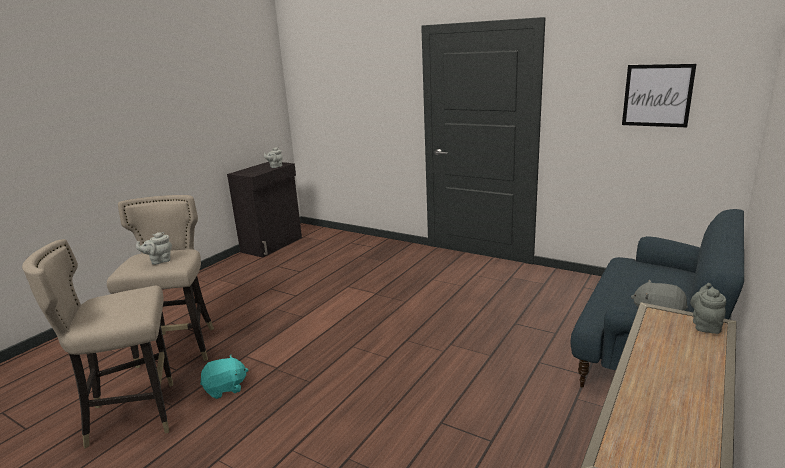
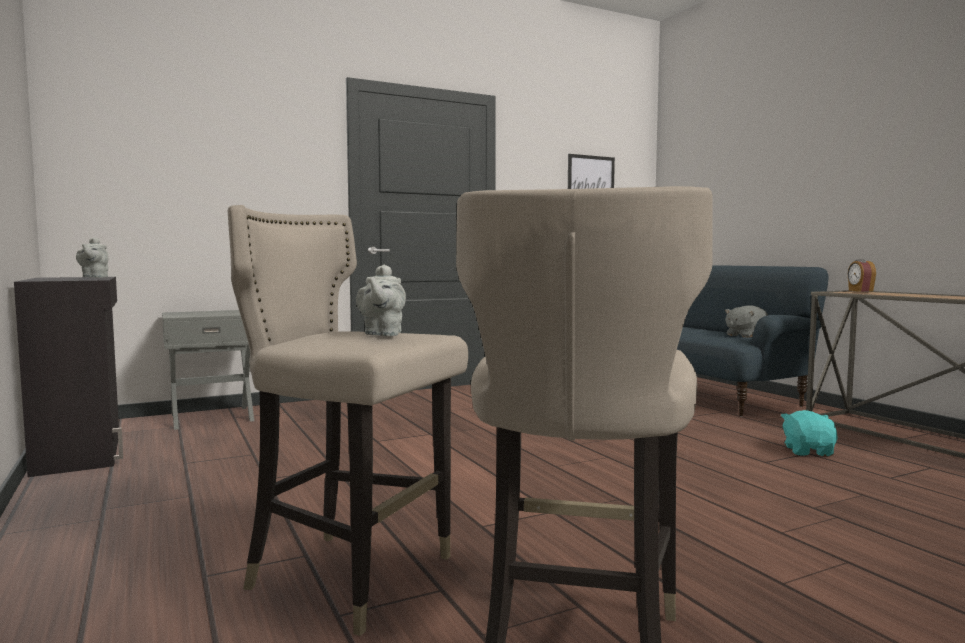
camera: 60 degrees left, 15 degrees down
(225, 388) = (572, 553): turquoise plush toy -> turquoise plush toy (809, 451)
(345, 239) = (212, 417): none -> grey nightstand
(705, 325) = (860, 291): grey teapot -> alarm clock

